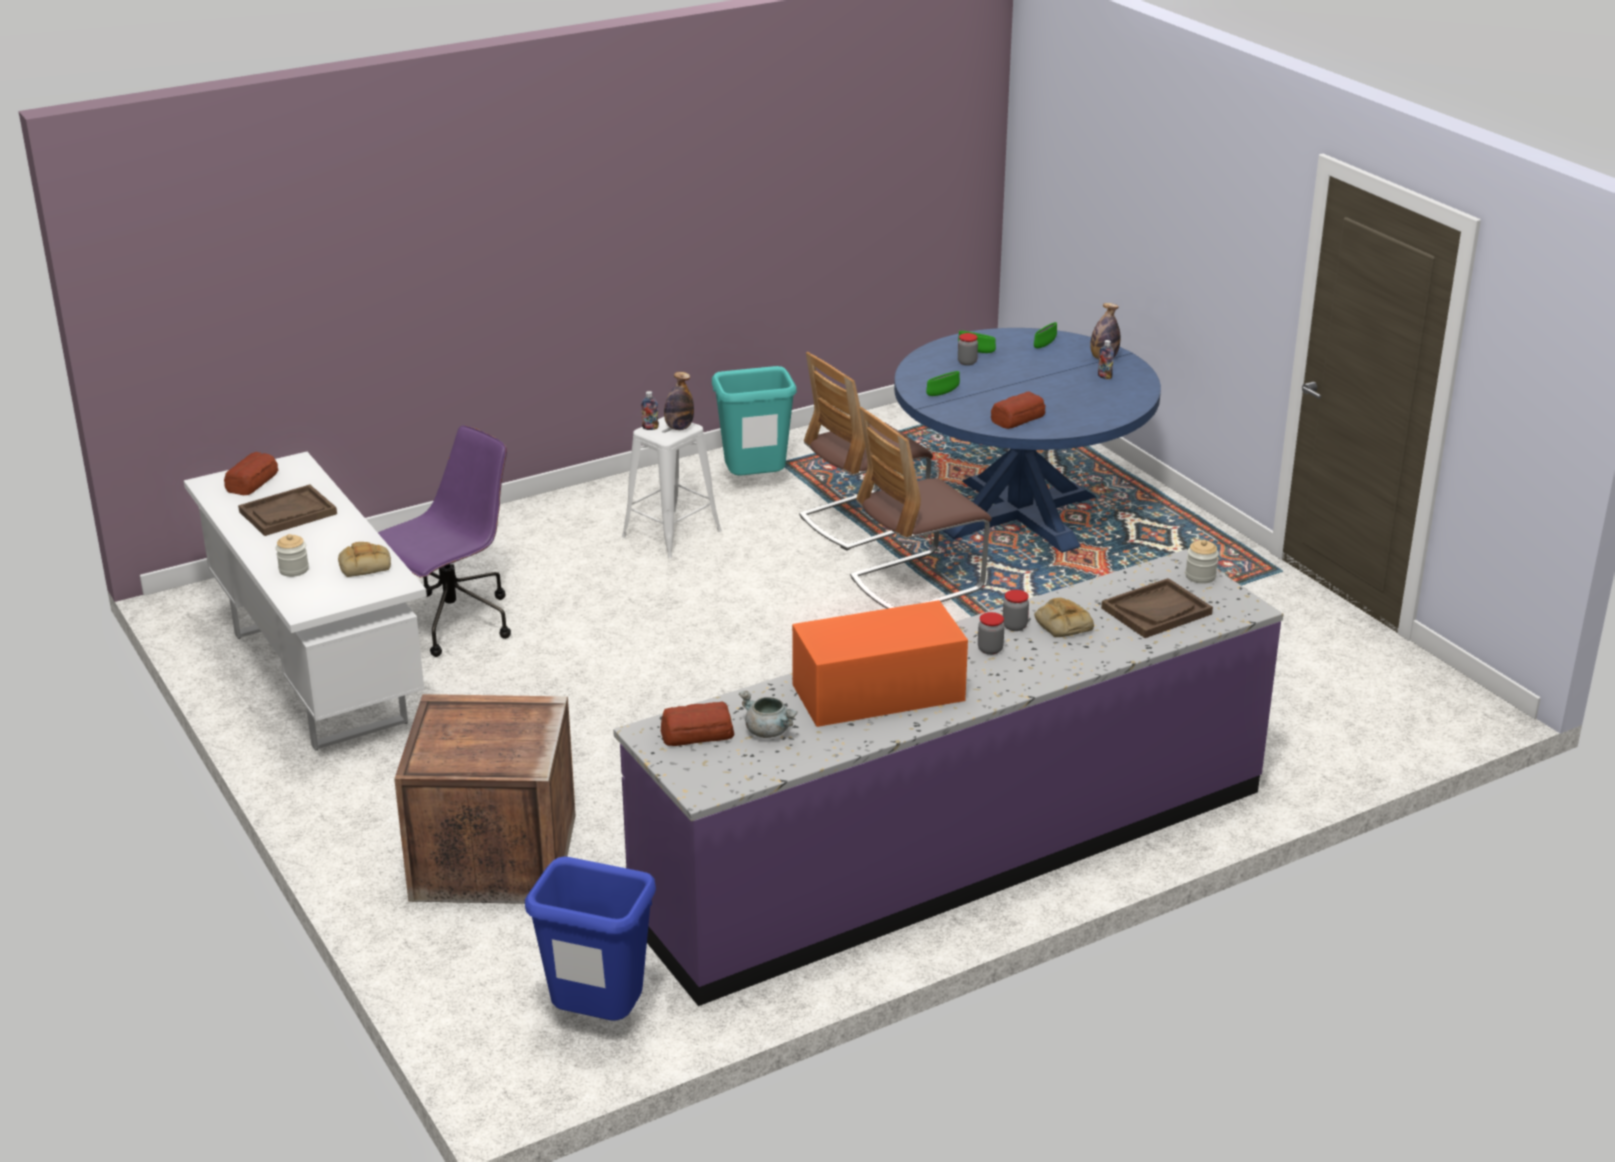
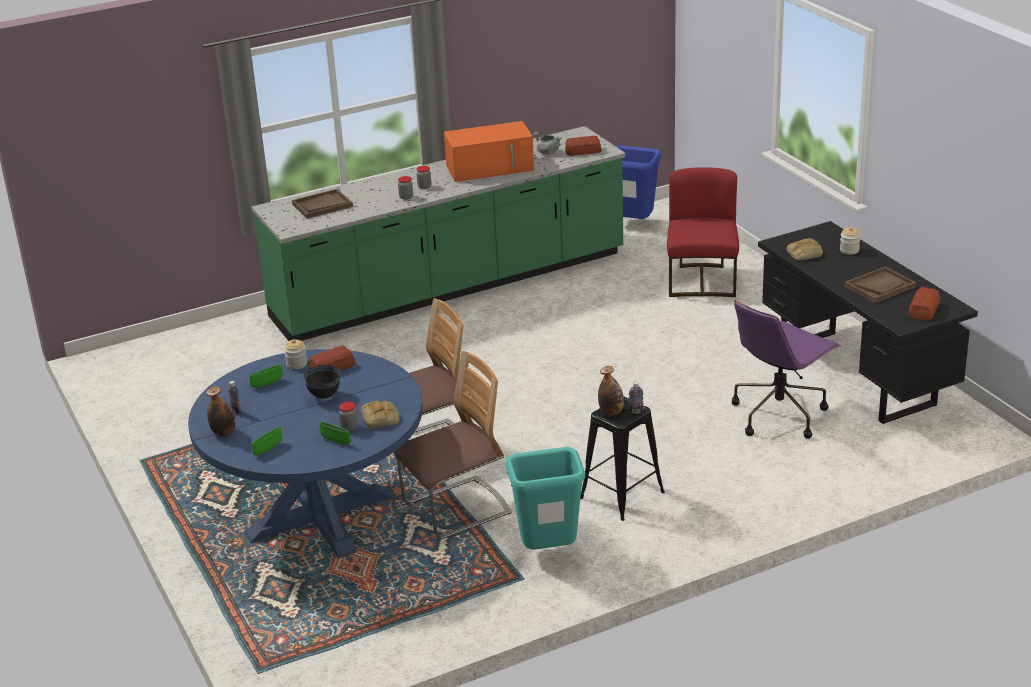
camera: 175 degrees left, 0 degrees up
(316, 677) = (857, 375): white desk -> black desk
(491, 858) = (702, 281): crate -> red chair
(672, 533) = (621, 495): white stool -> black stool
(942, 393) = (384, 392): green bowl -> green bowl (267, 384)
(955, 852) = (450, 286): purple counter -> green counter
(1011, 390) = (324, 396): none -> black bowl
(1062, 624) = (379, 198): bread -> bread (381, 419)
(1200, 576) = (284, 223): jar -> jar (296, 364)

